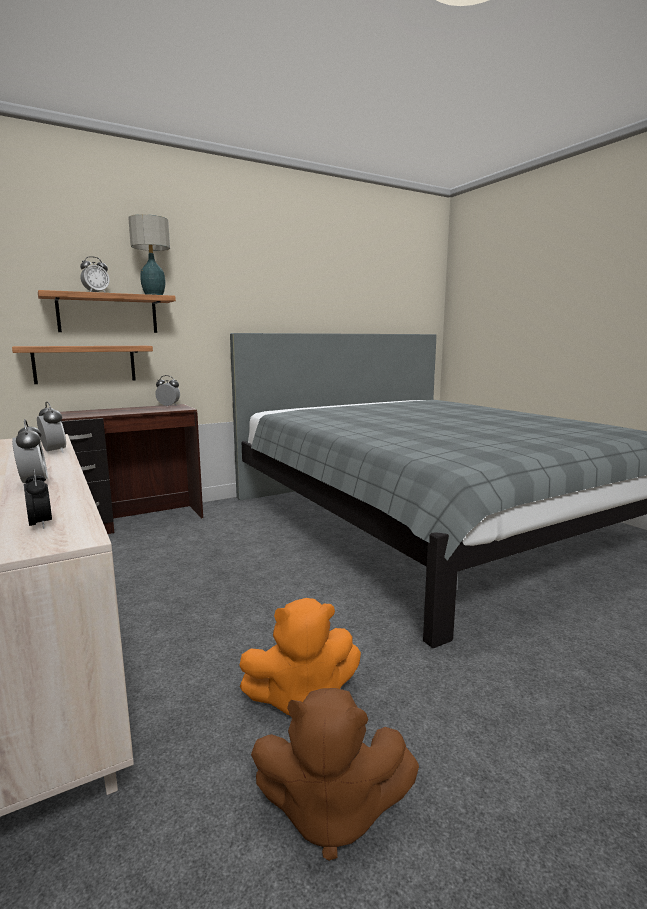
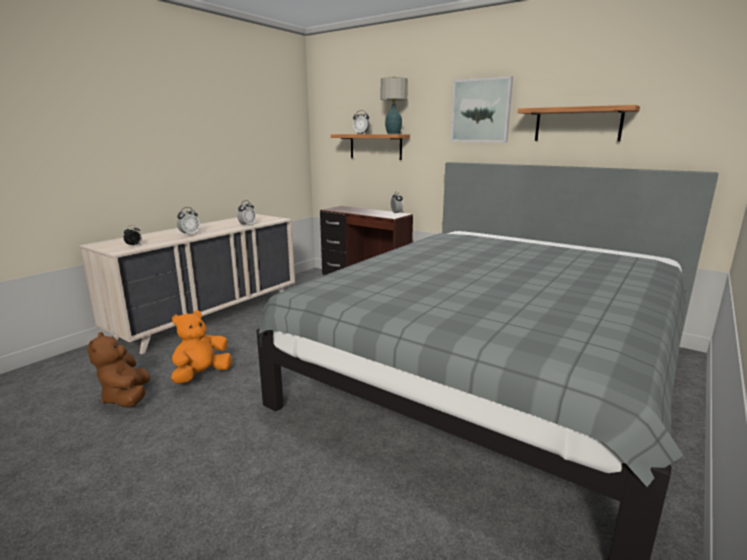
camera: 65 degrees right, 5 degrees up
(85, 364) = (362, 178): shelf -> shelf (577, 124)
(258, 275) = (481, 110): none -> picture
(301, 699) = (201, 375): orange plush toy -> orange plush toy turned 75 degrees clockwise

